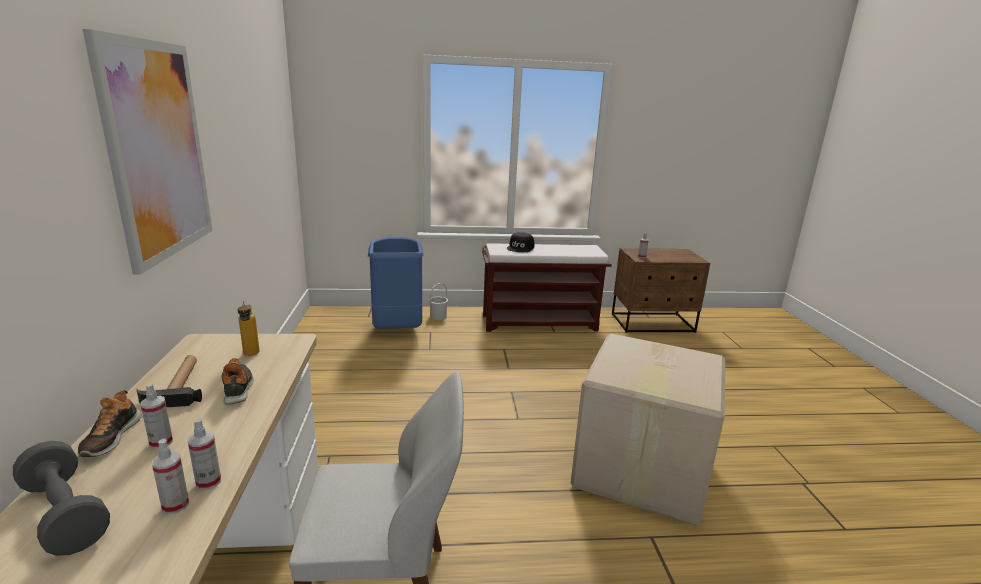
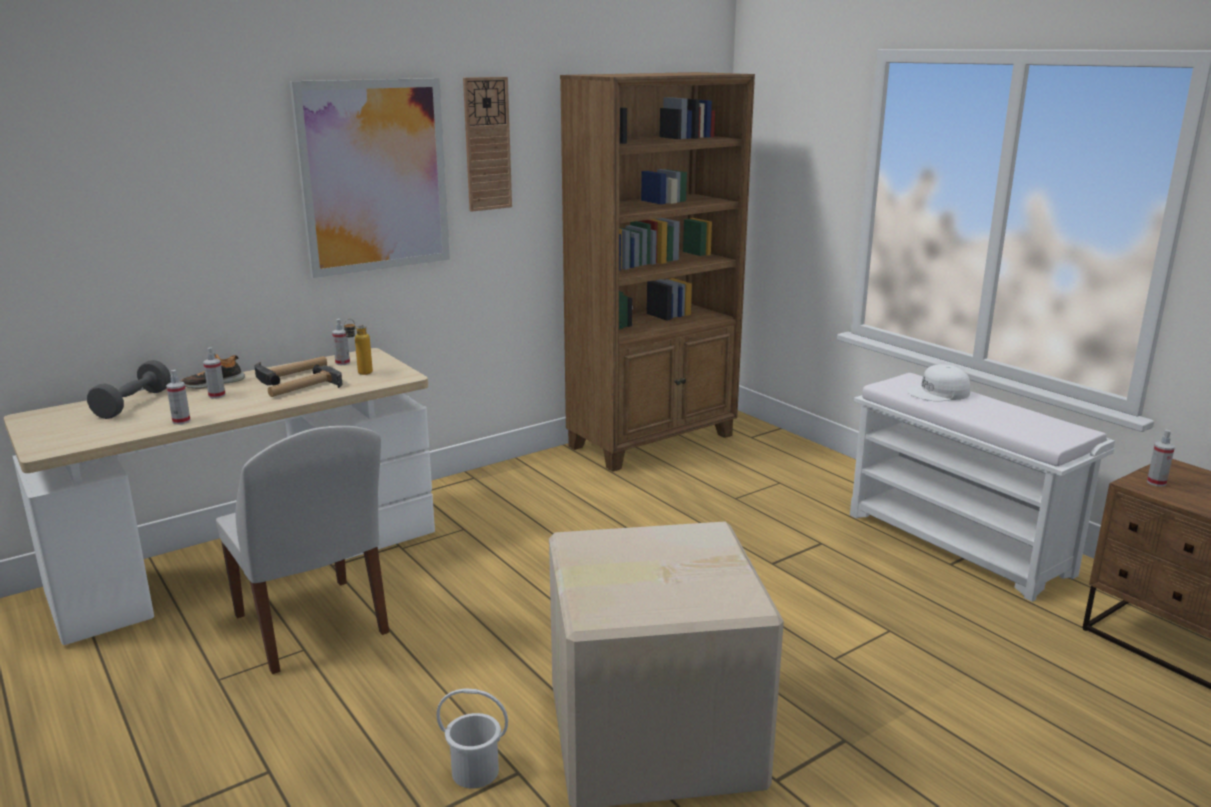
camera: 60 degrees right, 0 degrees up
(175, 505) = (153, 422): spray bottle -> spray bottle (342, 363)
(212, 117) = (487, 144): none -> wall clock
(238, 388) = (304, 388): shoe -> hammer
(323, 341) = (653, 441): none -> brown bookcase
(397, 330) = (748, 463): blue trash can -> none
(438, 316) = (831, 472): white bucket -> white bucket (475, 772)
(521, 248) = (938, 393): black cap -> white cap
(540, 322) = (959, 544): brown bench -> white bench

